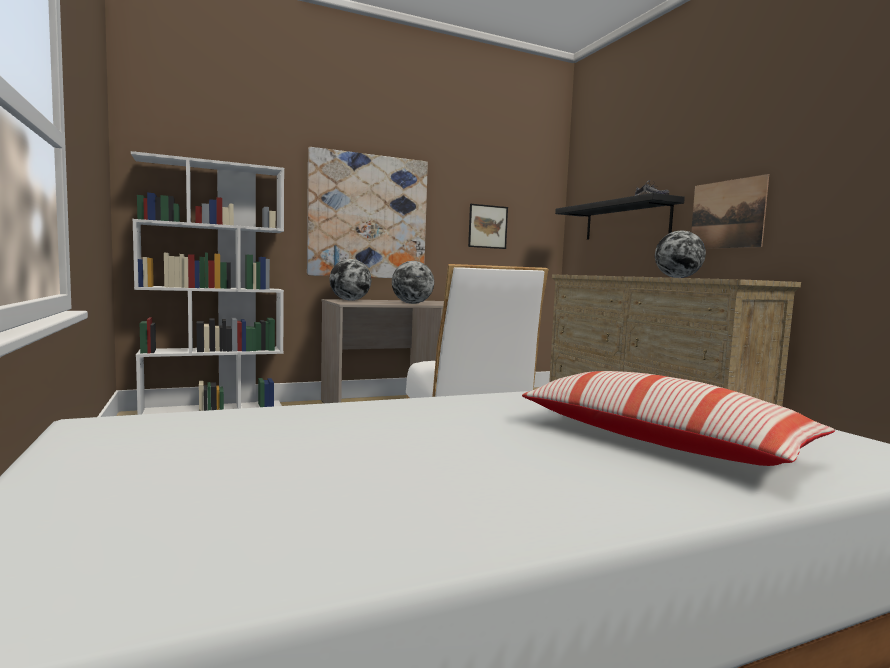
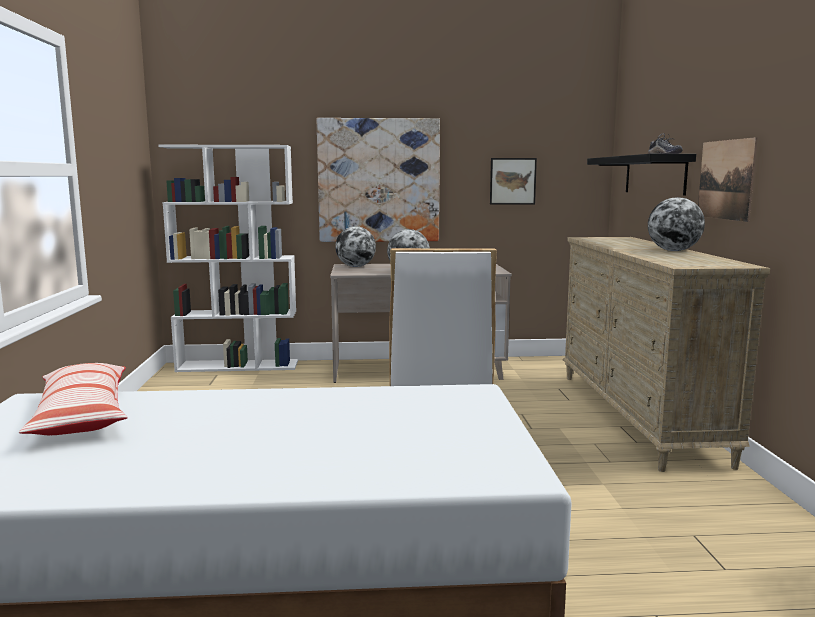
camera: 20 degrees right, 5 degrees up
(660, 442) = (349, 443): pillow -> pillow (82, 415)

